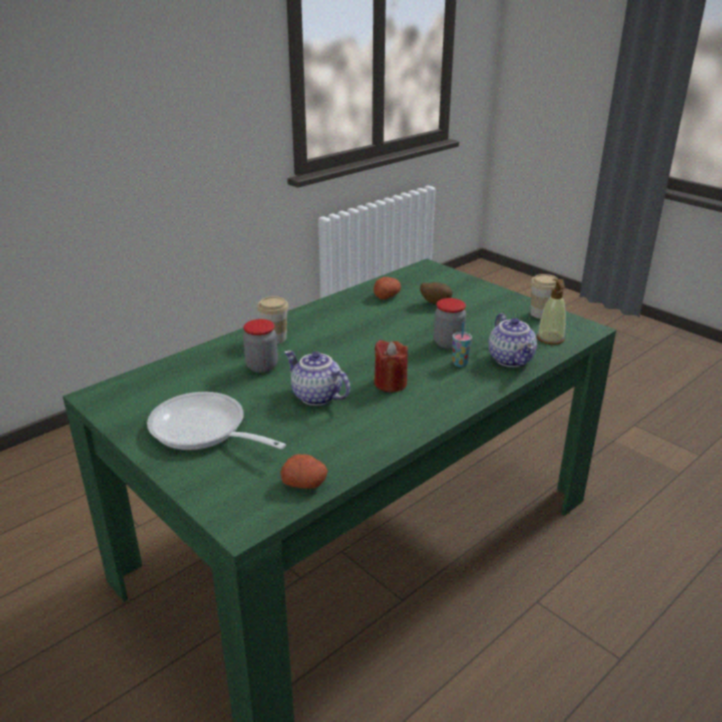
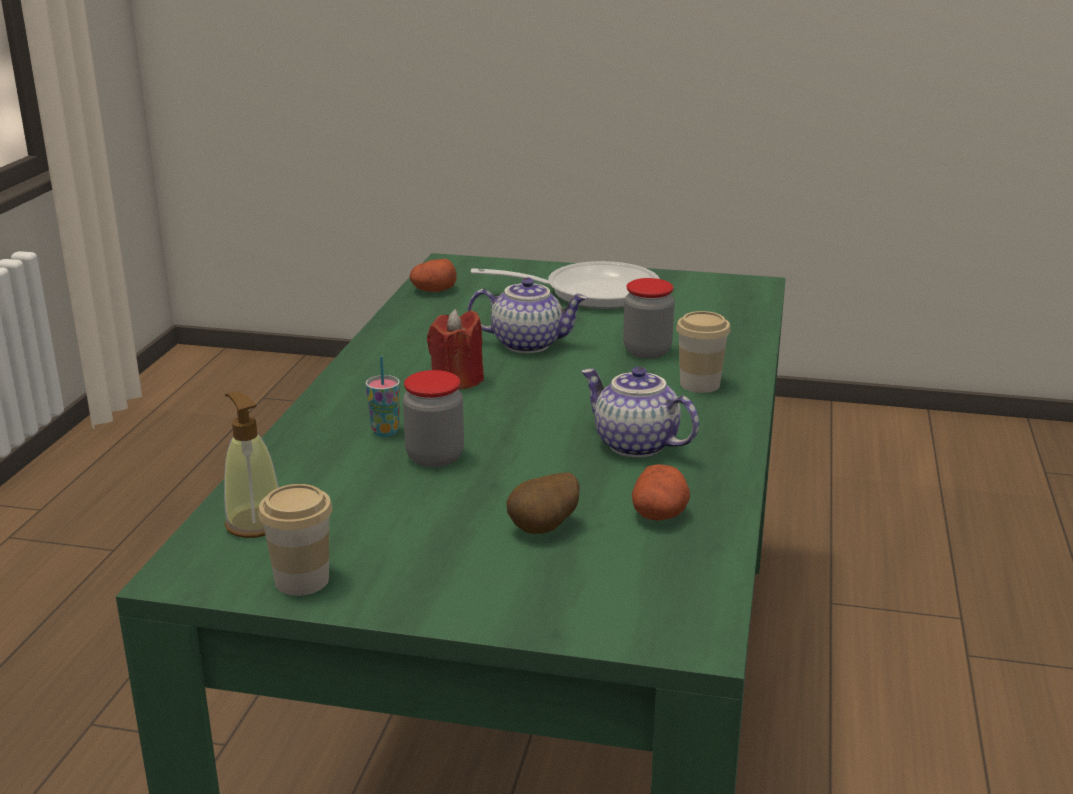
camera: 145 degrees right, 5 degrees down
(512, 360) = (305, 462): teapot -> teapot (634, 445)

